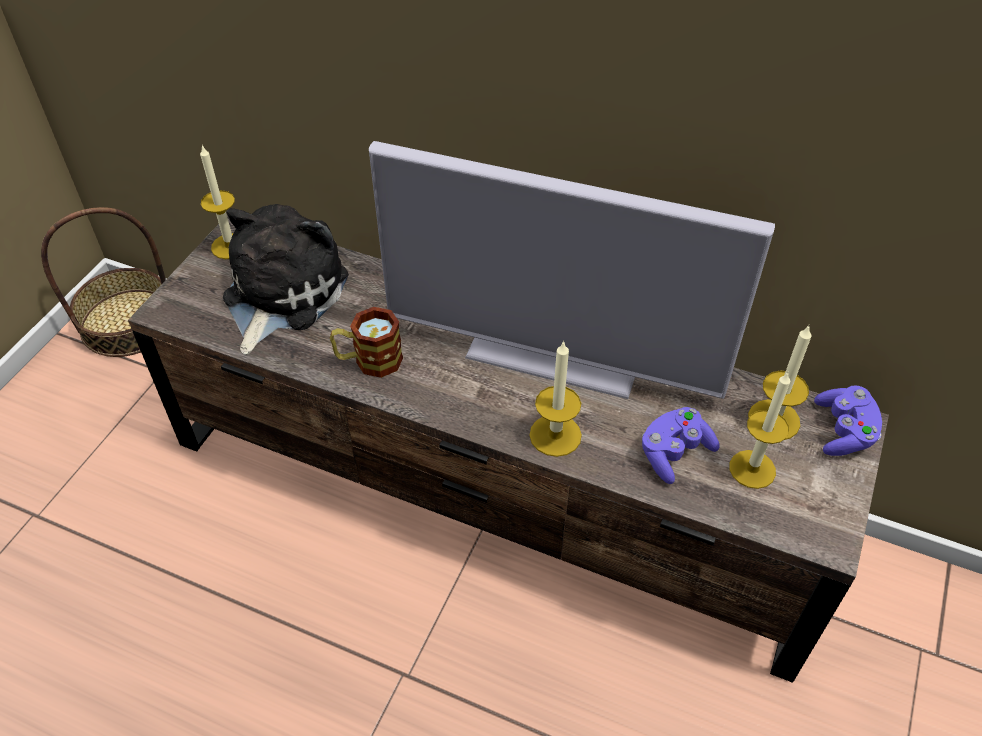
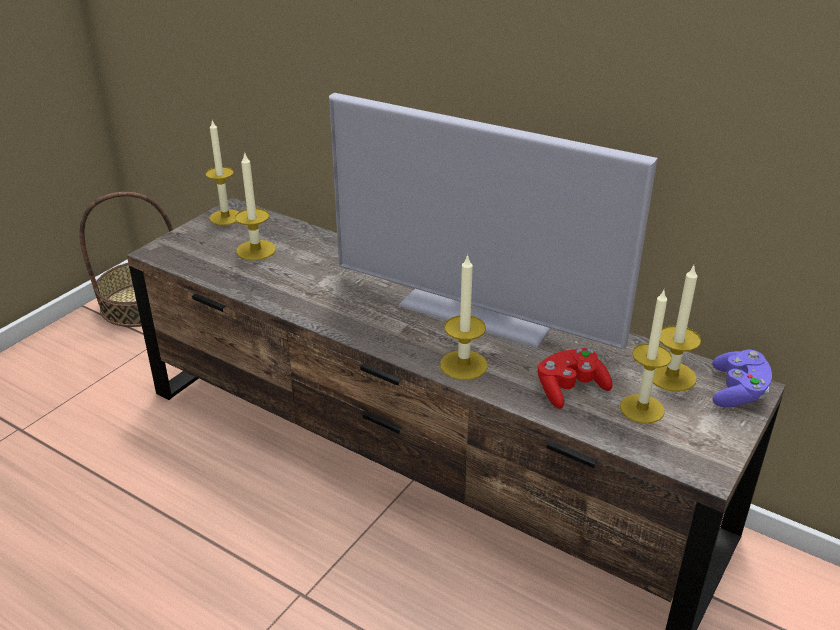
camera: 10 degrees right, 15 degrees down
(280, 294) = (256, 250): plush toy -> candle
(369, 360) = (315, 299): mug -> none
(674, 453) = (570, 389): purple game controller -> red game controller

